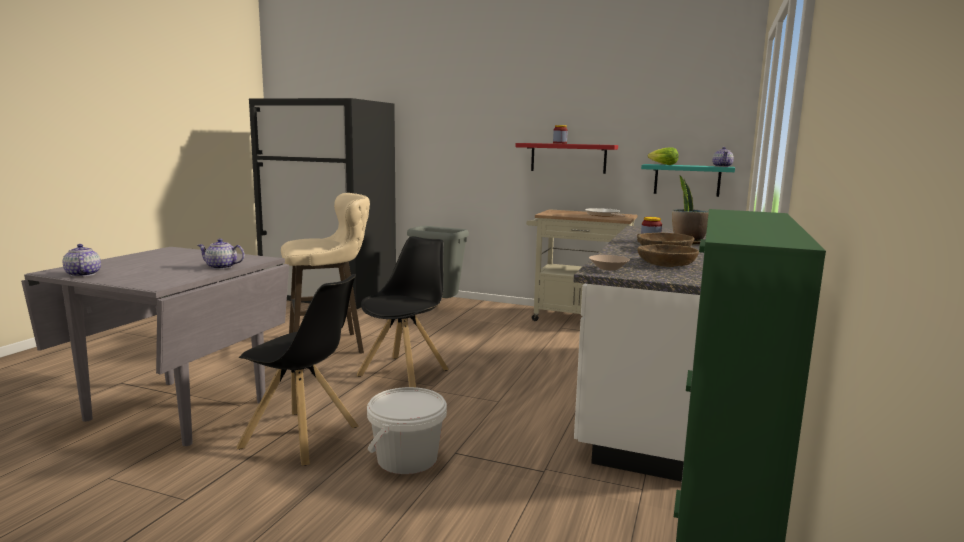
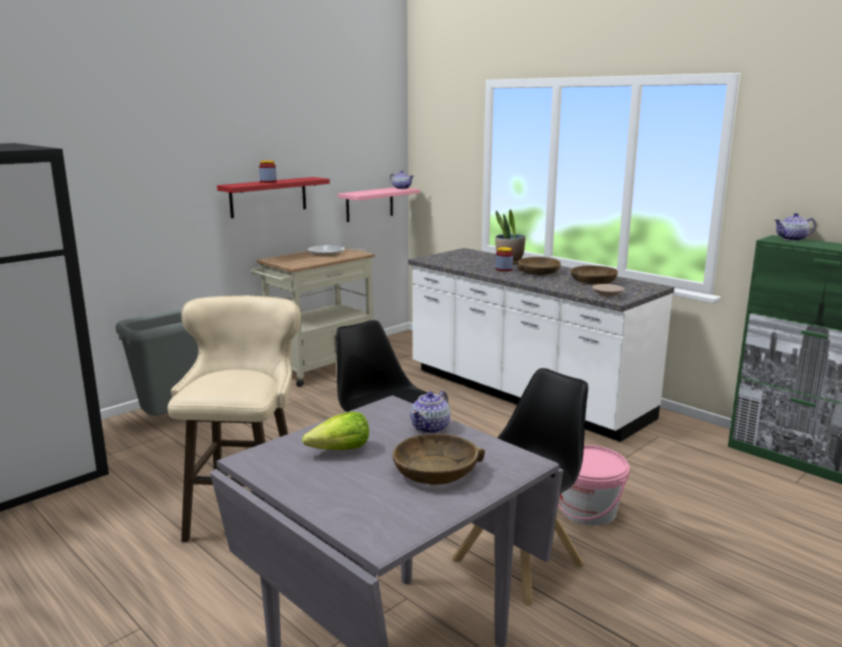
camera: 65 degrees left, 5 degrees up
(82, 274) = (423, 515): teapot -> teapot (792, 239)
(147, 272) = (436, 471): none -> brown bowl
(407, 459) = (588, 511): white bucket -> pink bucket
(663, 164) = (363, 193): lettuce -> lettuce (340, 450)
(687, 180) = (369, 204): turquoise shelf -> pink shelf

